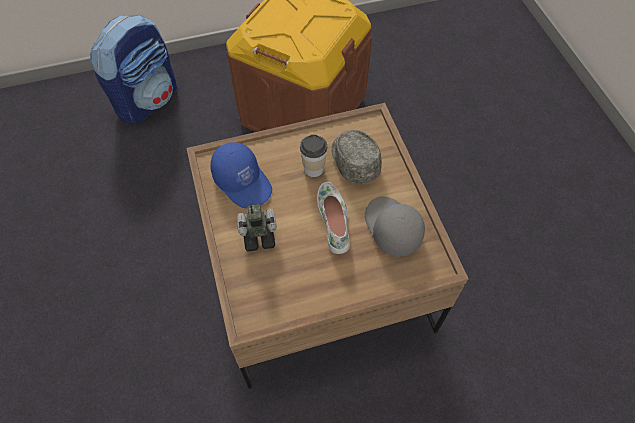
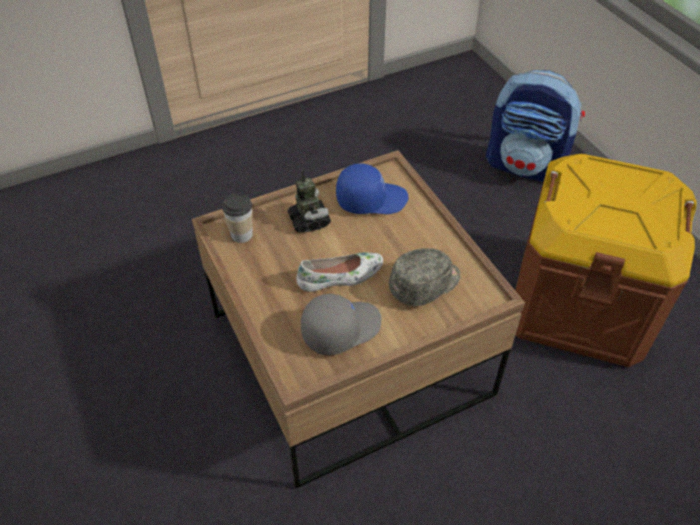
camera: 80 degrees right, 10 degrees down
(243, 181) = (371, 199): blue cap -> blue cap turned 135 degrees counterclockwise
(313, 169) = (403, 251): cup -> cup (241, 234)

